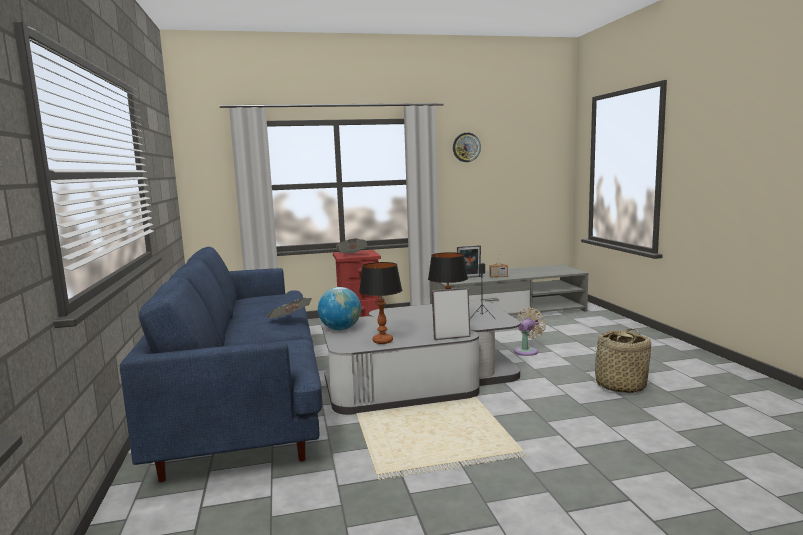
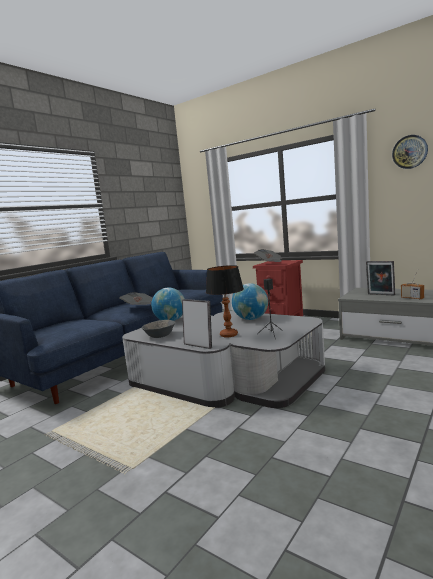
camera: 50 degrees right, 0 degrees up
(383, 341) = (160, 336): table lamp -> grey bowl
(423, 311) = (251, 319): none -> globe
(527, 351) = (355, 384): beige fan -> none
(620, 386) = (358, 462): basket -> none

